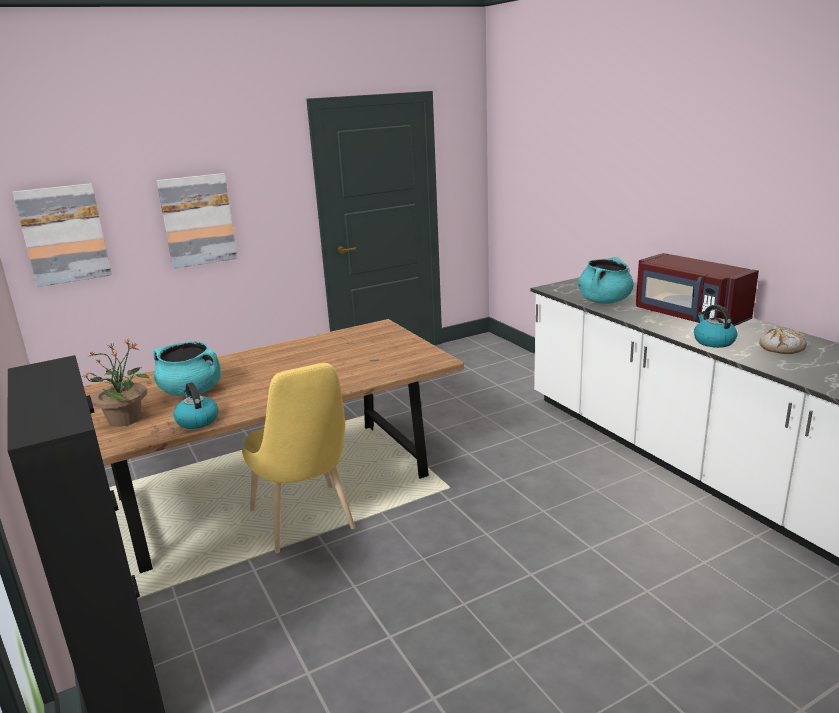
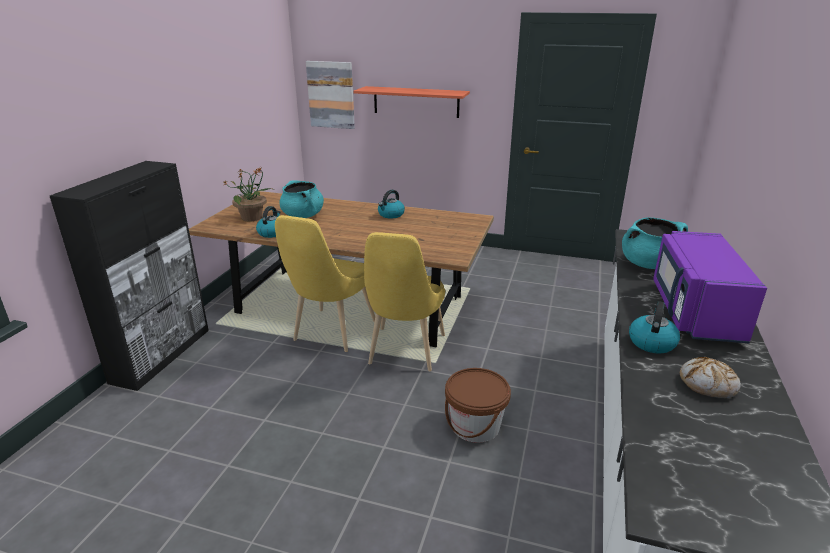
camera: 45 degrees right, 5 degrees up
(197, 220) = (416, 102): picture -> shelf
(292, 353) = (391, 215): none -> kettle
(409, 496) = (404, 353): none -> yellow chair
(561, 511) = (475, 426): none -> brown bucket
(688, 316) = (694, 311): red microwave -> purple microwave

